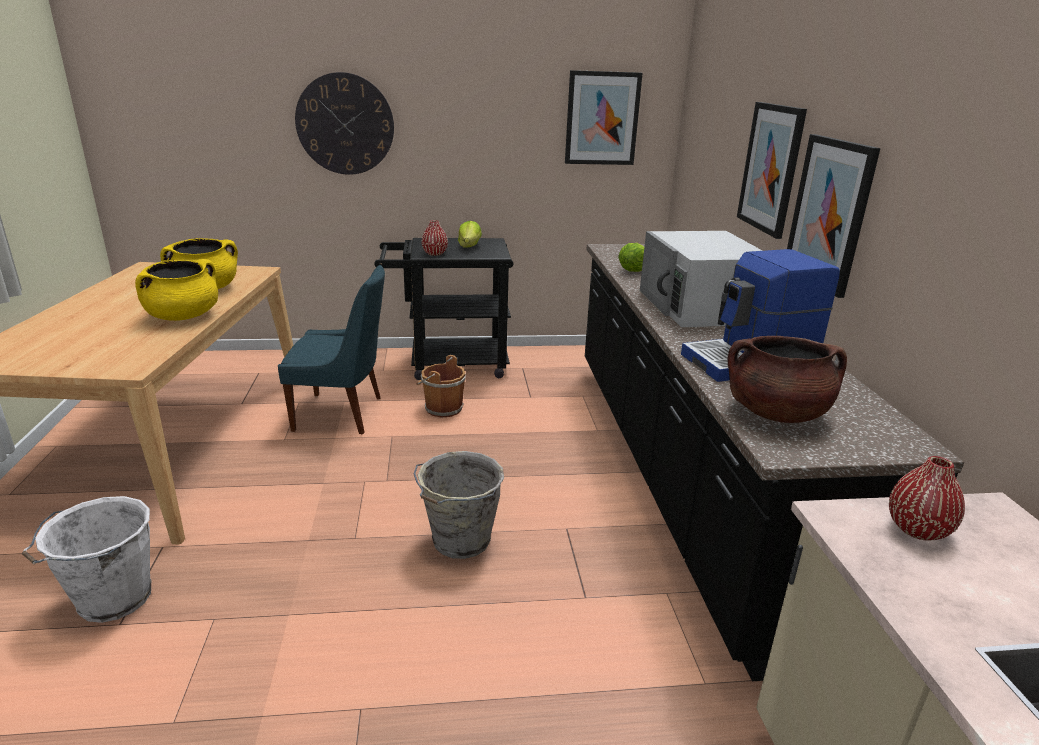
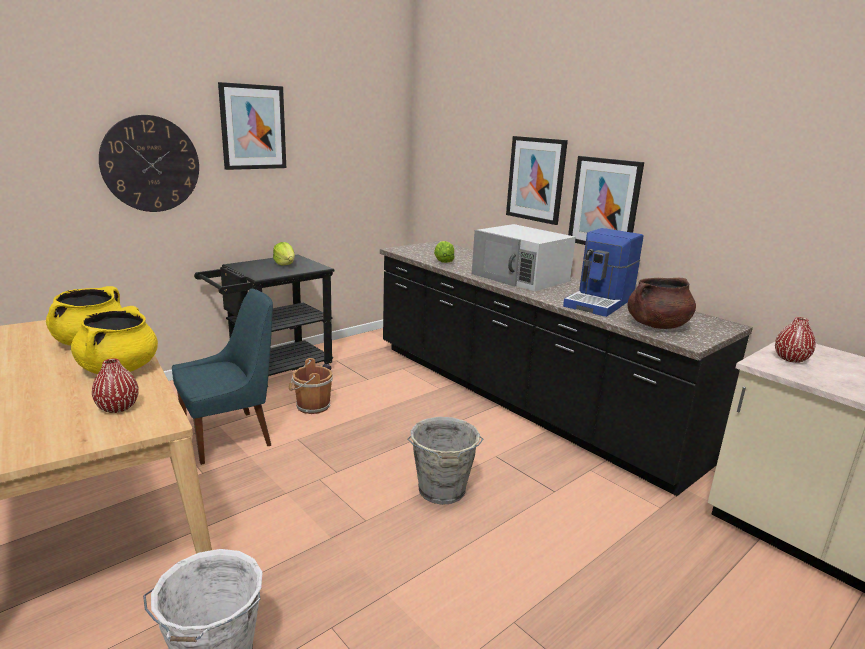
camera: 35 degrees left, 5 degrees down
(434, 253) = (267, 274): red vase -> red vase (118, 408)
(602, 118) = (361, 150): picture -> picture (253, 127)

